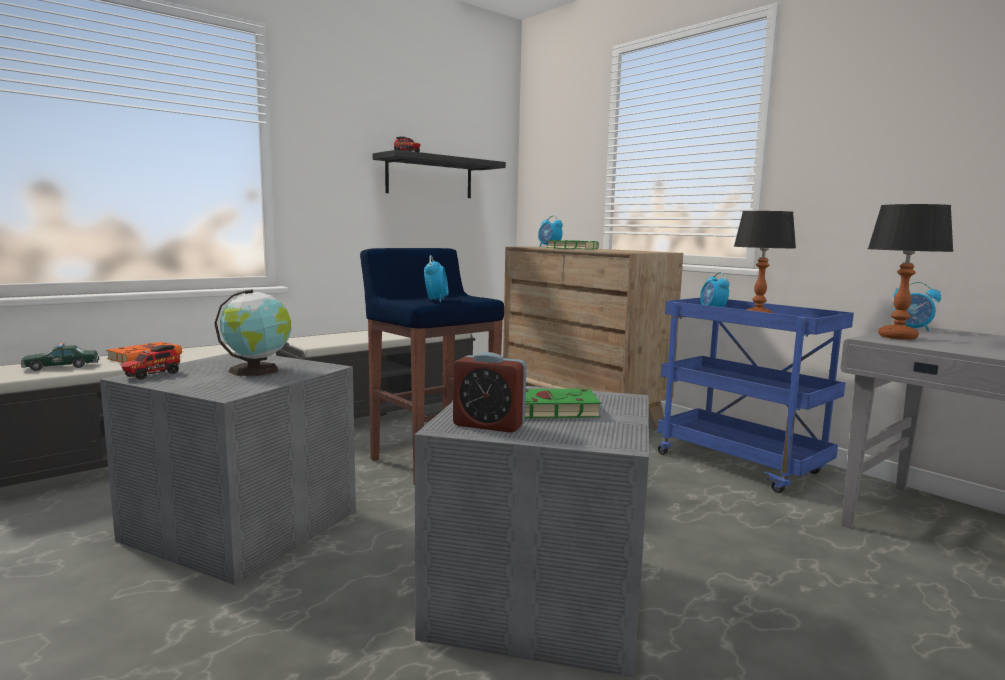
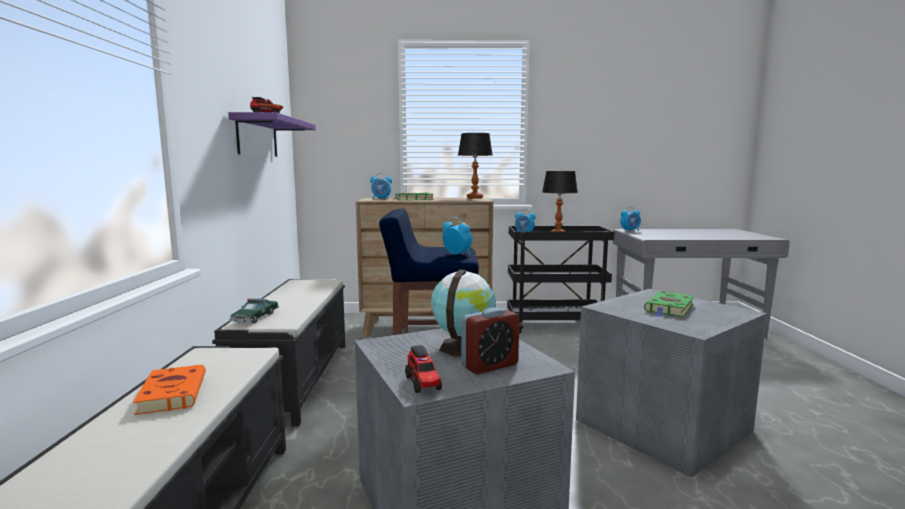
camera: 50 degrees left, 0 degrees up
(61, 366) = (118, 447): toy car -> toy car (255, 317)
(429, 177) = (257, 137): black shelf -> purple shelf
(488, 425) = (694, 323): alarm clock -> alarm clock (489, 365)
(742, 464) = (555, 325): blue cart -> black cart
(898, 337) = (649, 236): table lamp -> table lamp (475, 198)

